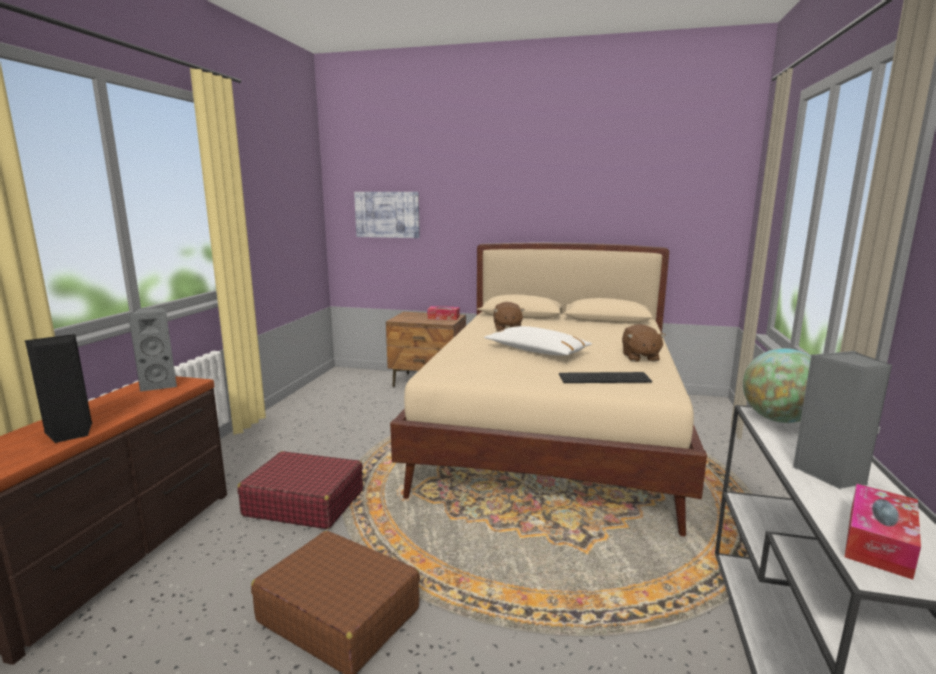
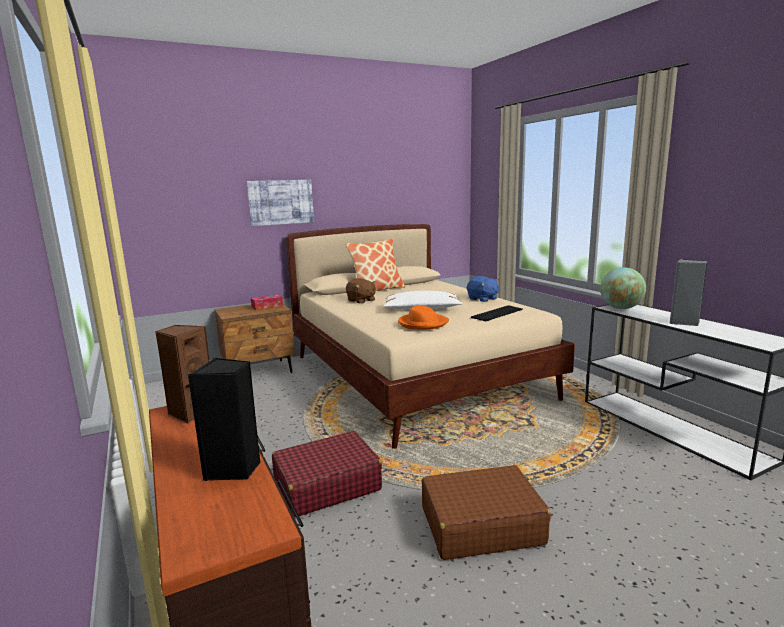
camera: 40 degrees left, 0 degrees up
(160, 385) = (190, 413): grey speaker -> brown speaker
(387, 214) = (186, 212): picture -> picture (281, 202)
(487, 366) = (422, 323): none -> orange hat
(552, 321) = (377, 290): none -> pillow
(640, 357) = (482, 299): brown plush toy -> blue plush toy
(878, 542) = (743, 337): tissue box -> none

